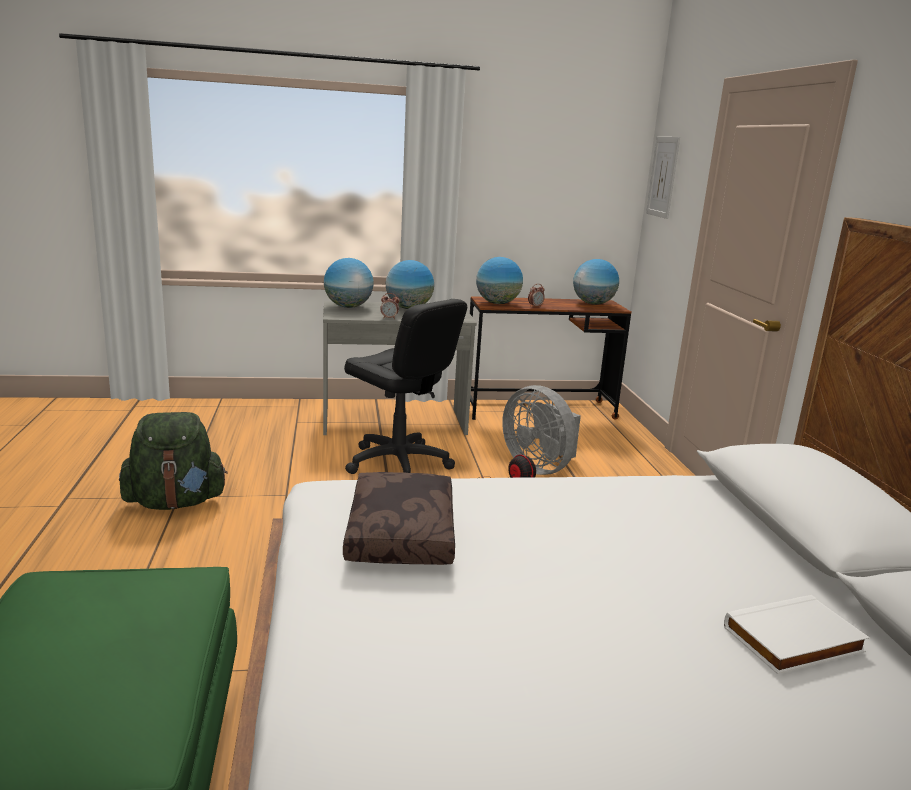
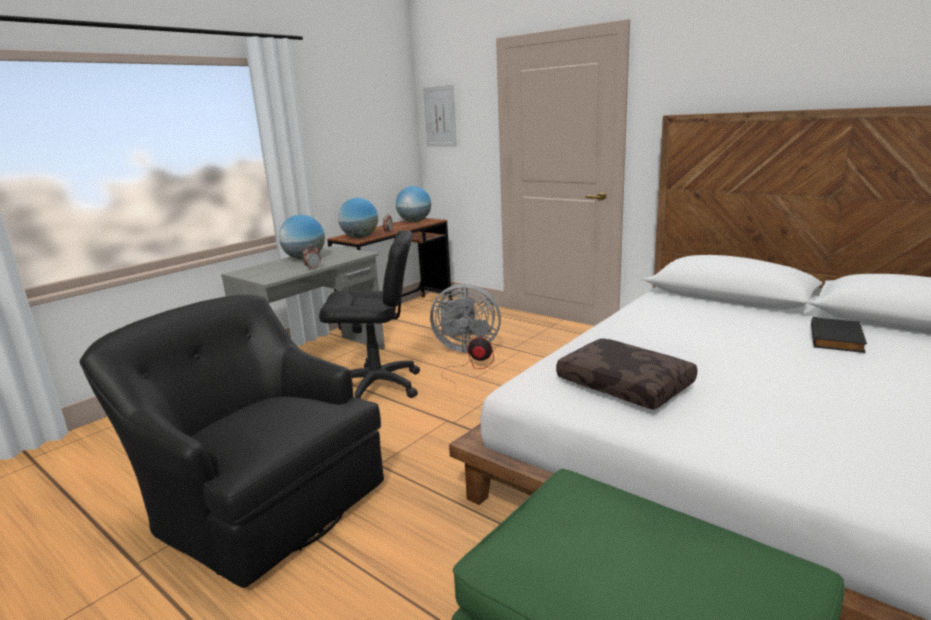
camera: 40 degrees left, 0 degrees up
(175, 502) = (260, 502): green backpack -> black armchair
(348, 307) = (256, 271): globe -> none
(794, 641) = (838, 339): white book -> black book

